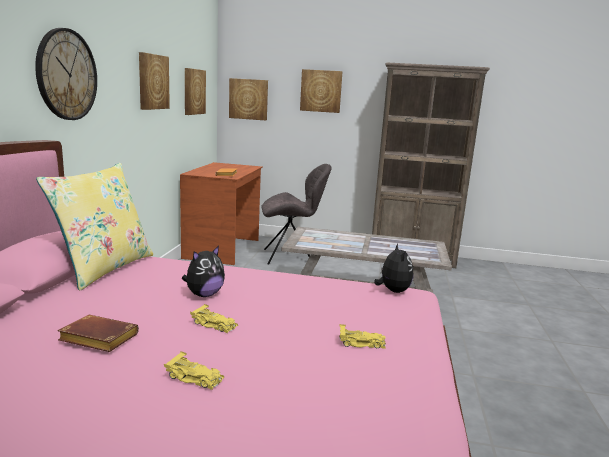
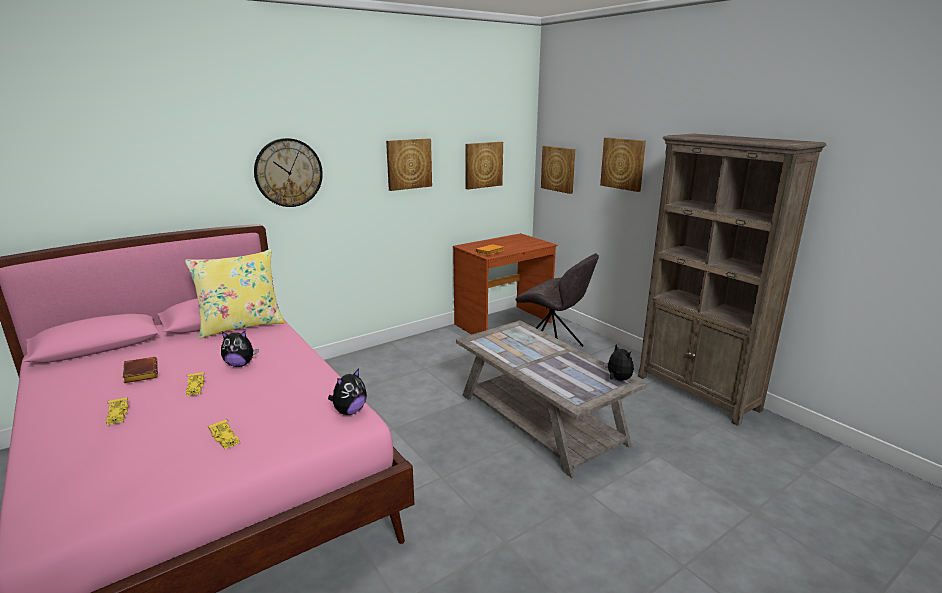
camera: 45 degrees right, 5 degrees up
(428, 243) = (617, 379): none -> plush toy

